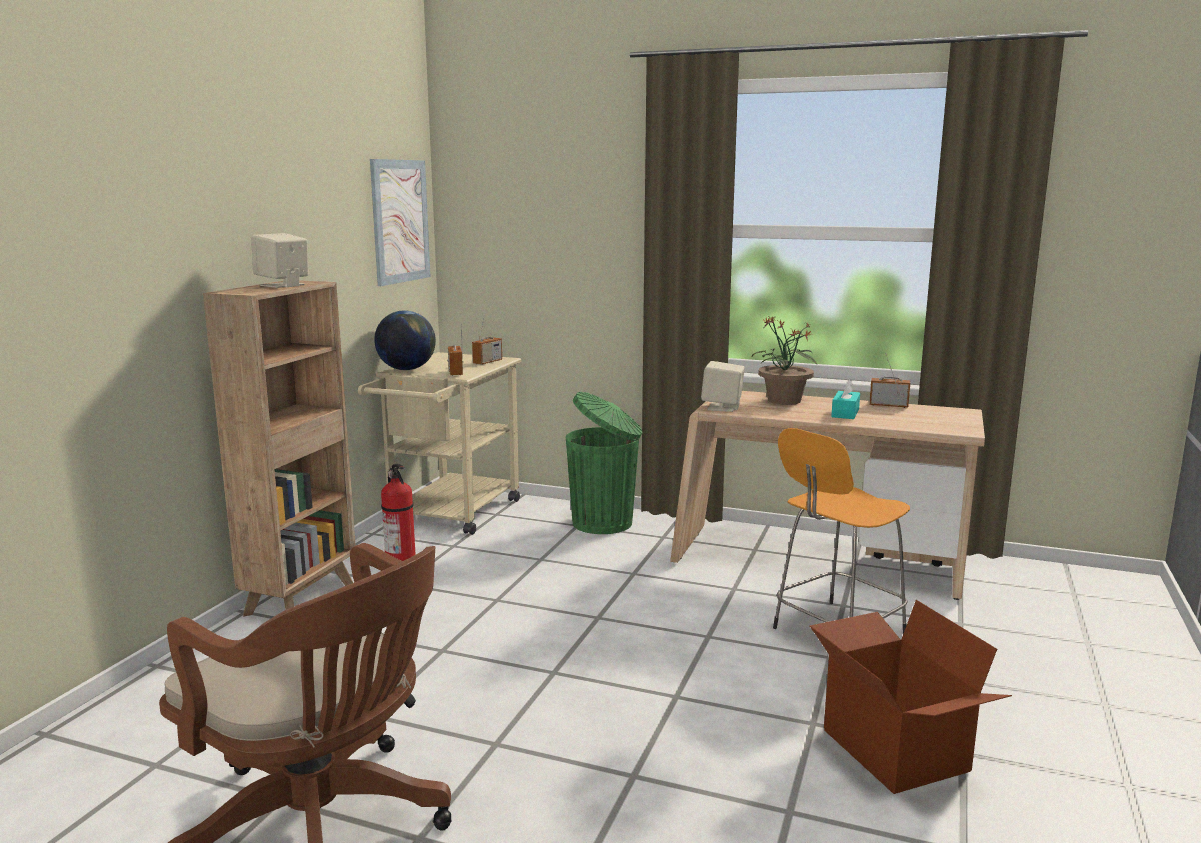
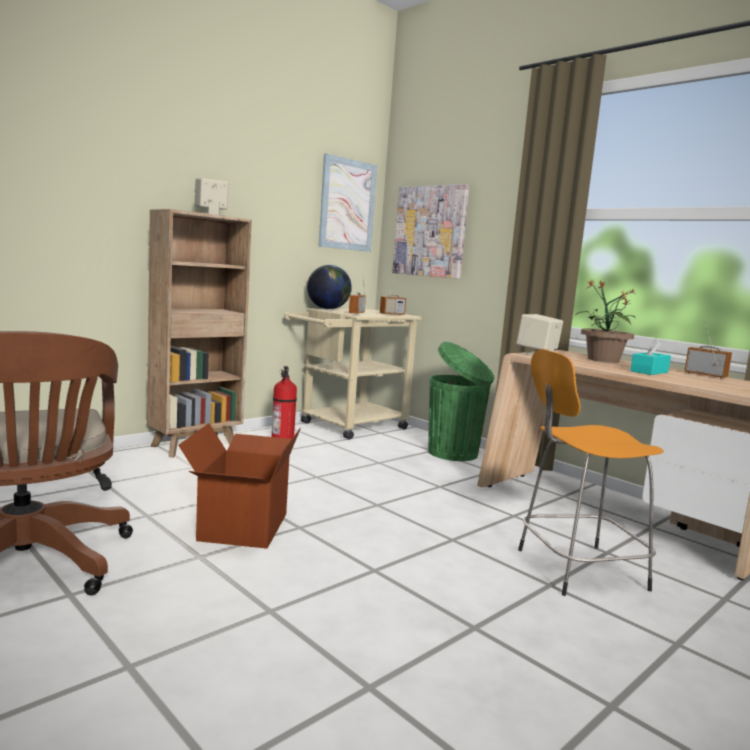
camera: 25 degrees right, 5 degrees down
(516, 247) = (430, 231): none -> picture
(892, 750) = (532, 676): cardboard box -> cardboard box (241, 526)

